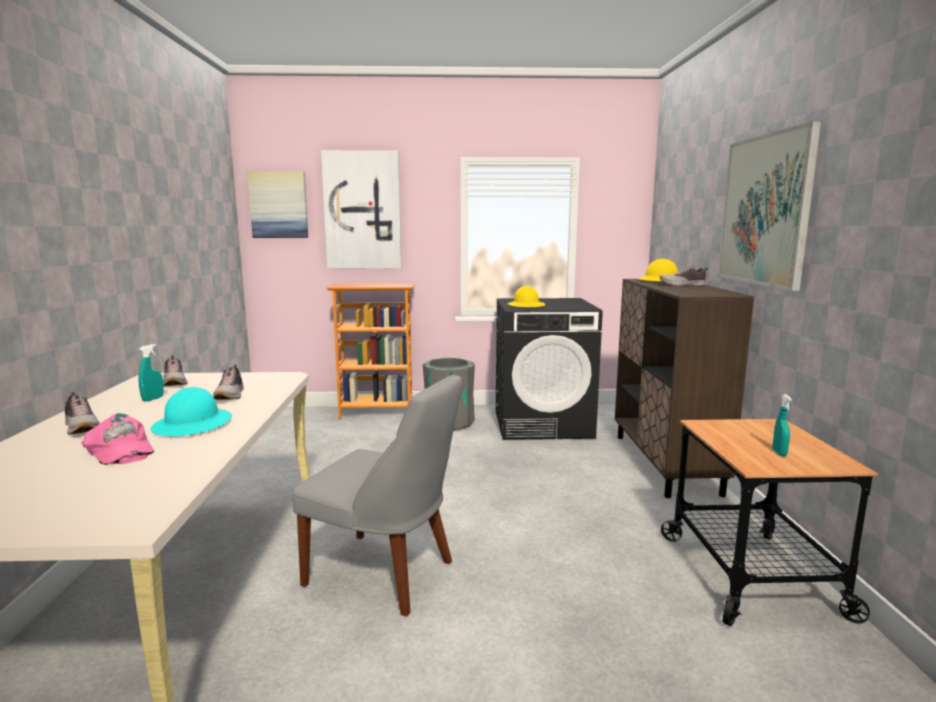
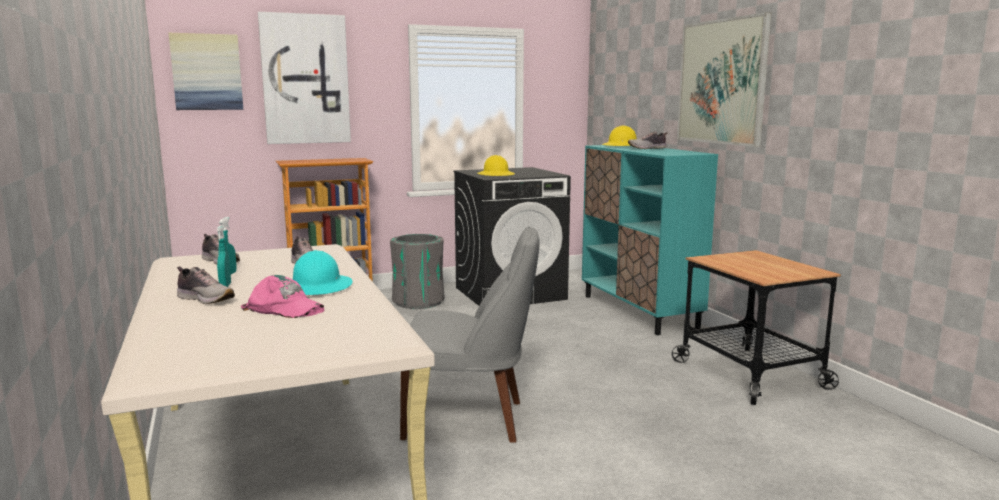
camera: 20 degrees left, 0 degrees up
(665, 463) = (639, 311): brown cabinet -> turquoise cabinet
(779, 453) = (772, 269): turquoise spray bottle -> turquoise spray bottle (225, 286)

